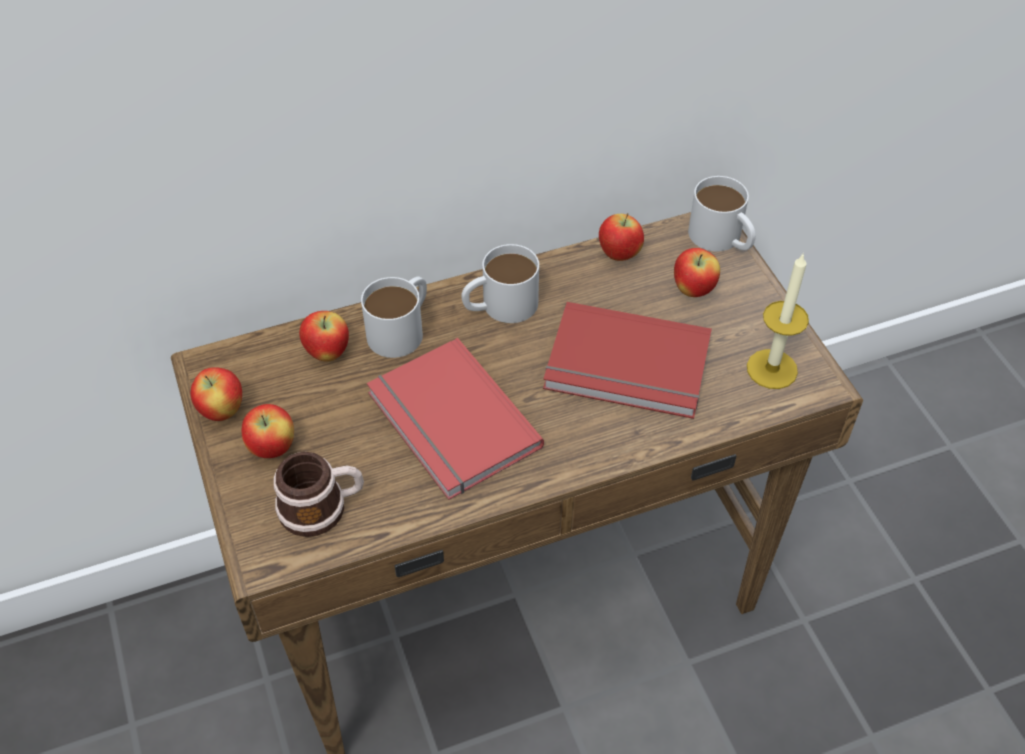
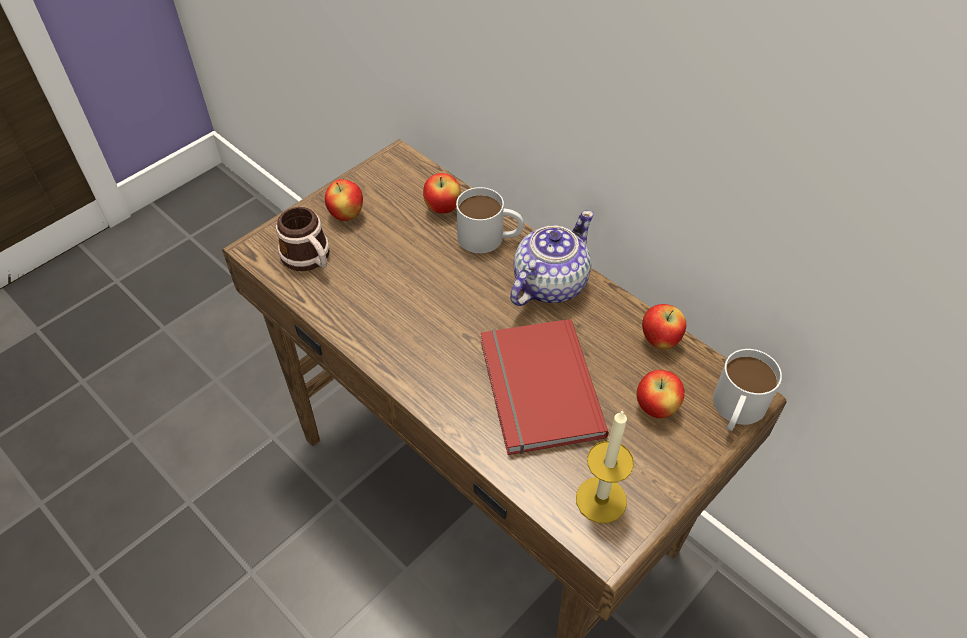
camera: 65 degrees right, 0 degrees up
(222, 411) = (364, 179): apple -> none
(449, 423) = (416, 298): red book -> none
(499, 306) = (548, 284): white mug -> teapot

